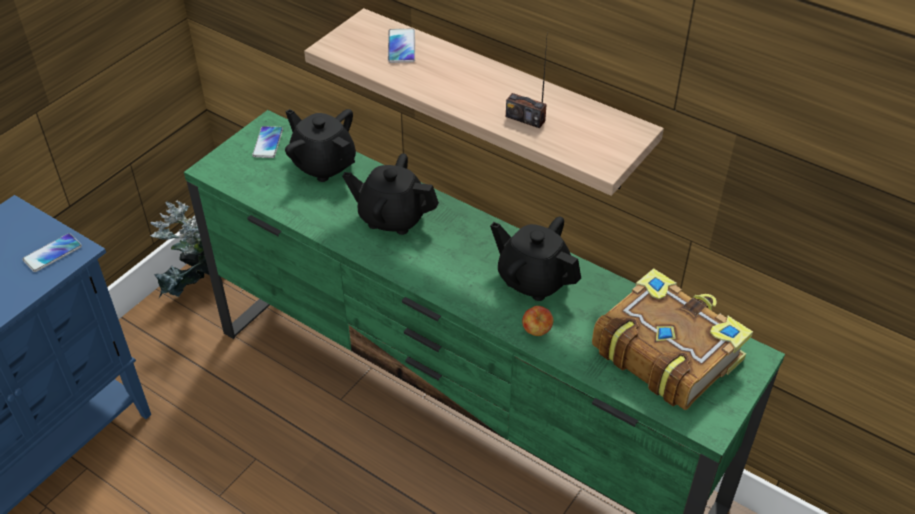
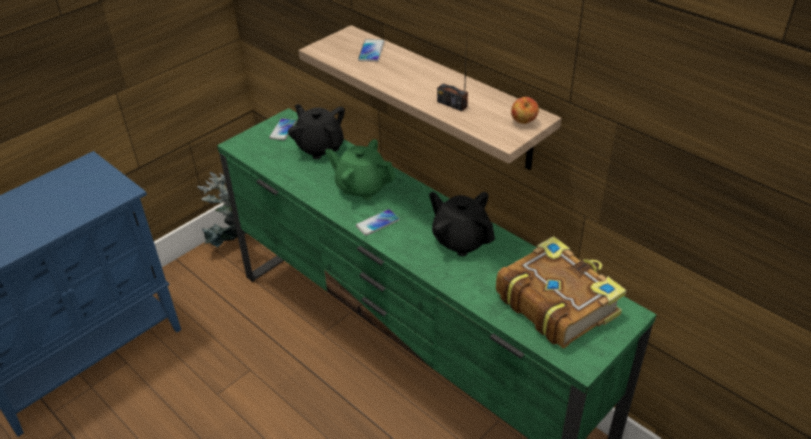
camera: 10 degrees right, 5 degrees down
(52, 253) = (108, 191): phone -> phone (377, 223)
(392, 217) = (362, 187): black teapot -> green teapot
(536, 331) = (454, 278): apple -> apple (523, 122)

